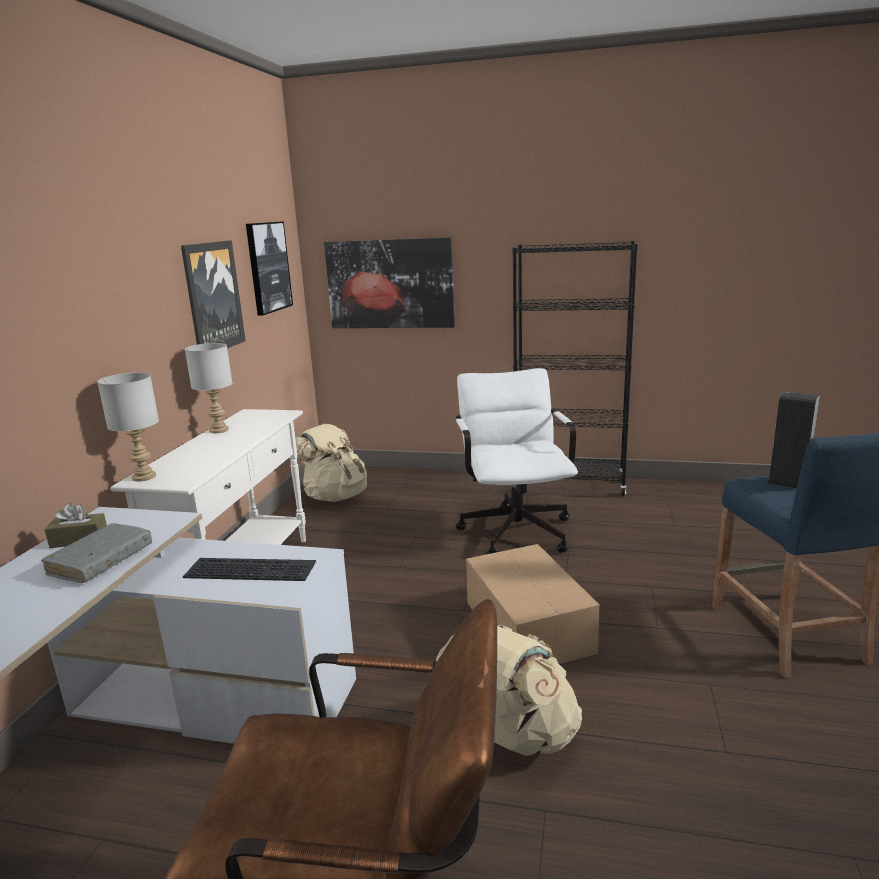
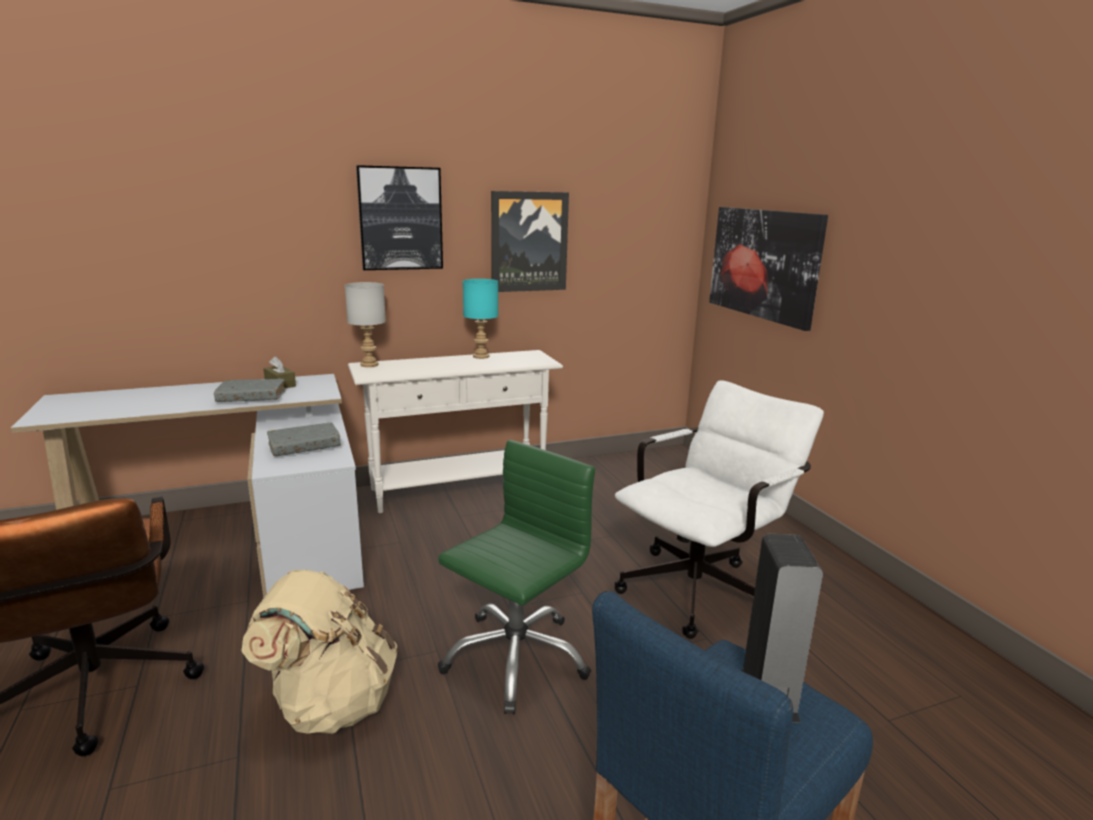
camera: 55 degrees right, 0 degrees up
(218, 430) = (480, 356): grey table lamp -> turquoise table lamp
(252, 568) = (304, 446): keyboard -> grey book
(268, 267) = (633, 225): picture -> picture (400, 218)
(335, 496) = (633, 471): beige backpack -> none
(528, 625) = (515, 657): cardboard box -> green office chair
(569, 485) = (864, 593): black bookcase -> none

